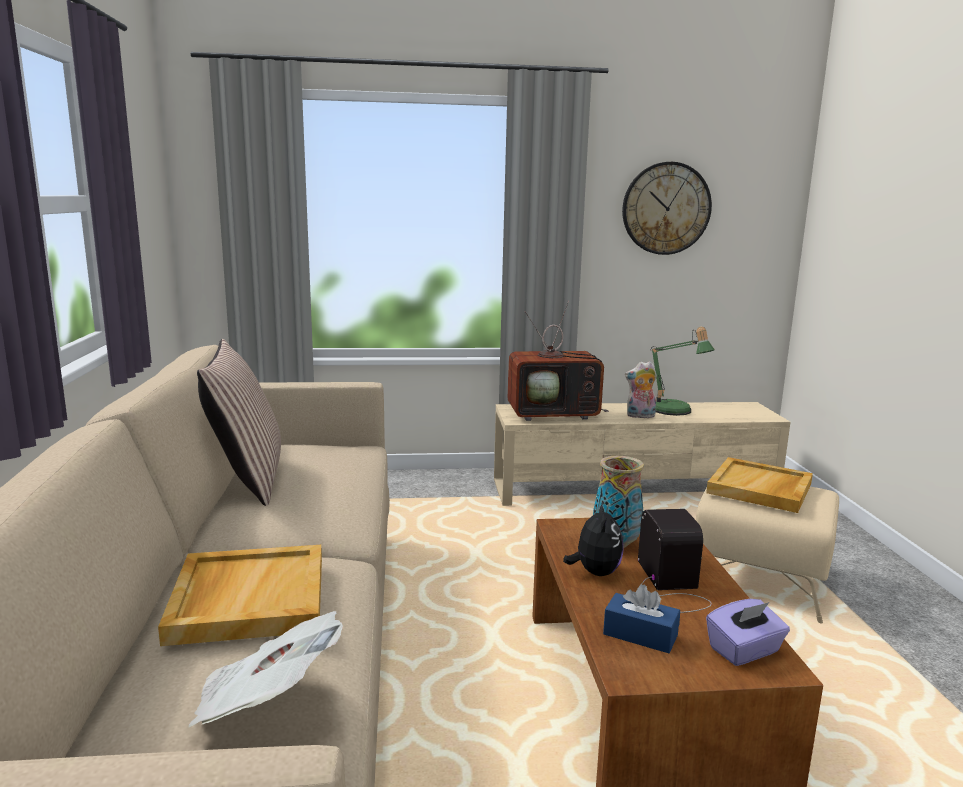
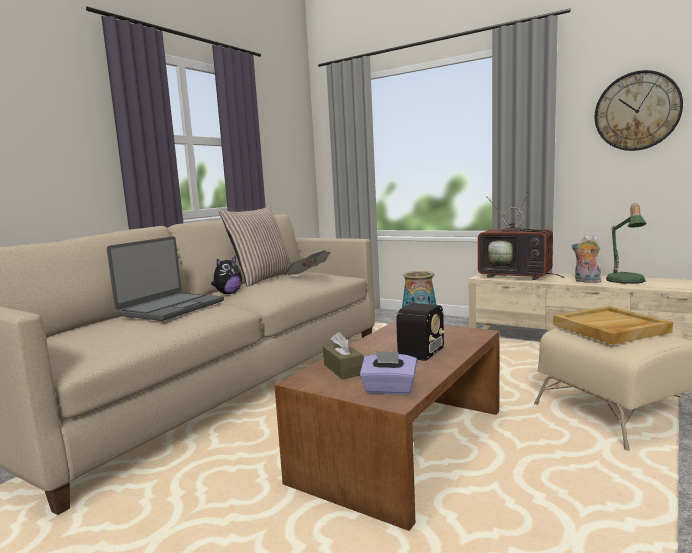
camera: 40 degrees right, 5 degrees down
(248, 598) = (171, 308): beige tray -> laptop
(266, 702) = (113, 334): newspaper -> newspaper (307, 276)
(595, 572) = (378, 343): plush toy -> plush toy (228, 293)
(640, 635) = (343, 369): blue tissue box -> brown tissue box

